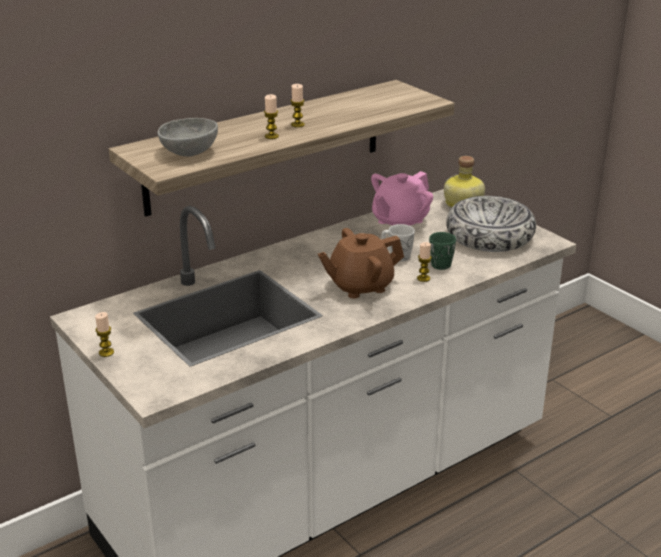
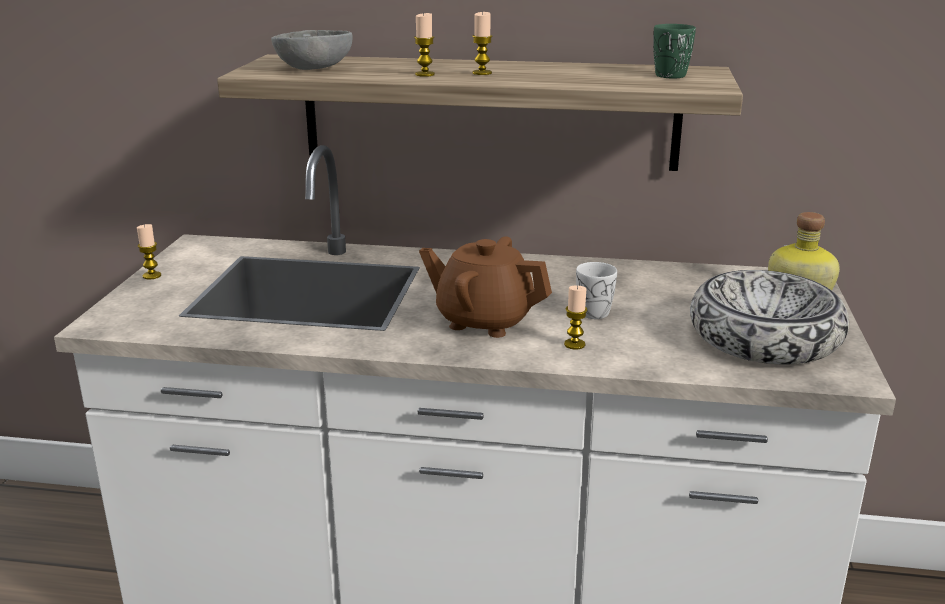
camera: 45 degrees right, 5 degrees down
(399, 221) = (671, 280): pink teapot -> none
(439, 263) = (629, 338): green mug -> green mug (672, 74)

